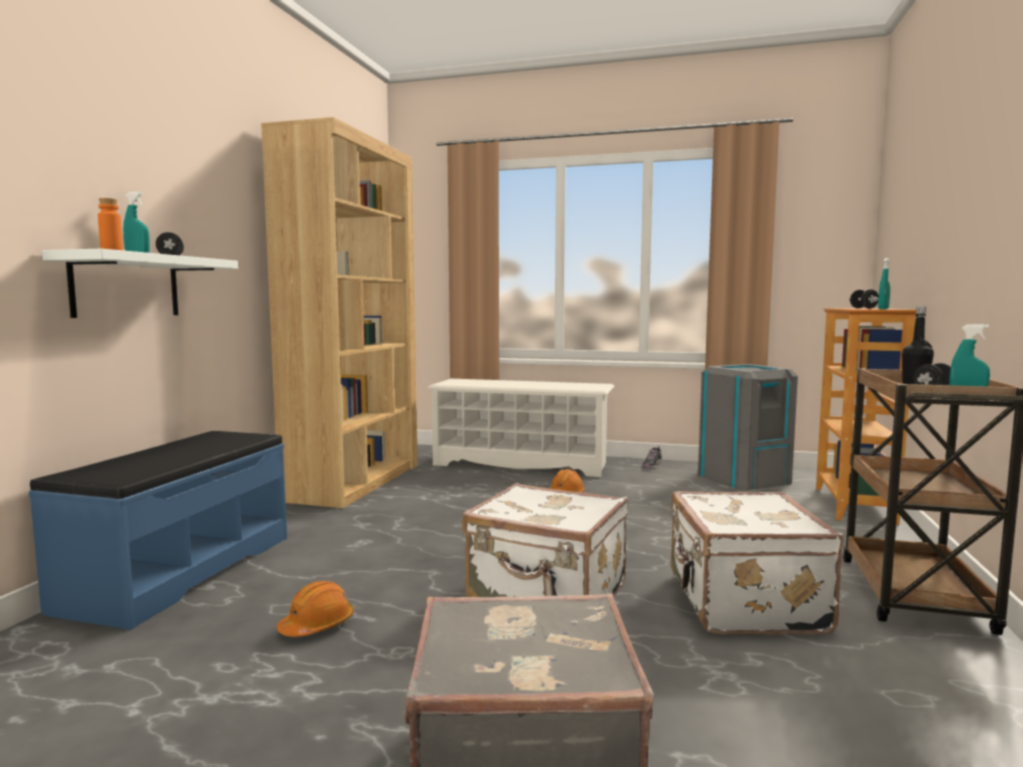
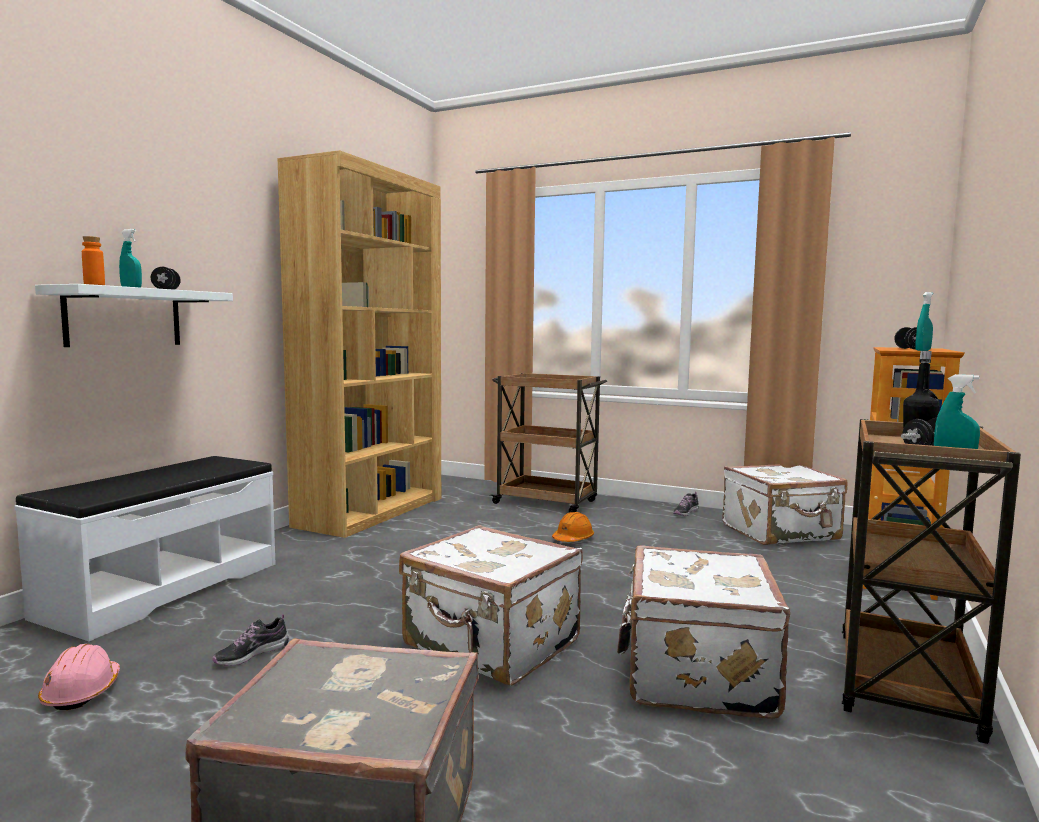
camera: 10 degrees right, 0 degrees up
(156, 680) = (82, 692): none -> pink hard hat
(179, 571) = (162, 589): blue bench -> white bench
(317, 625) = (251, 654): orange hard hat -> shoe
(521, 464) = (547, 502): white shoe rack -> brown cart
(743, 478) = (781, 533): grey trash can -> white suitcase

